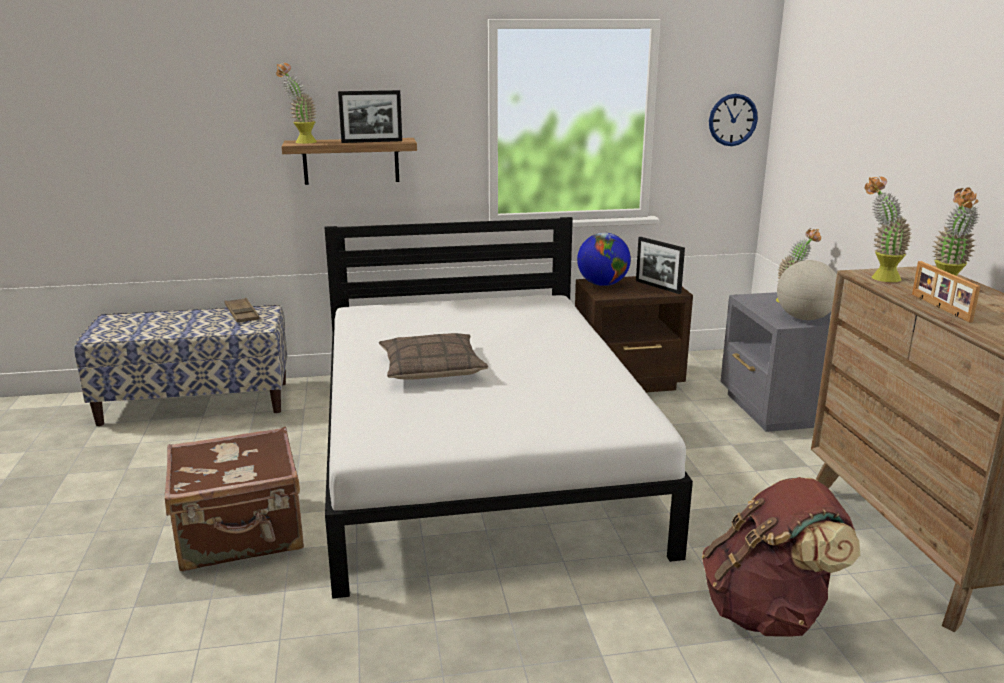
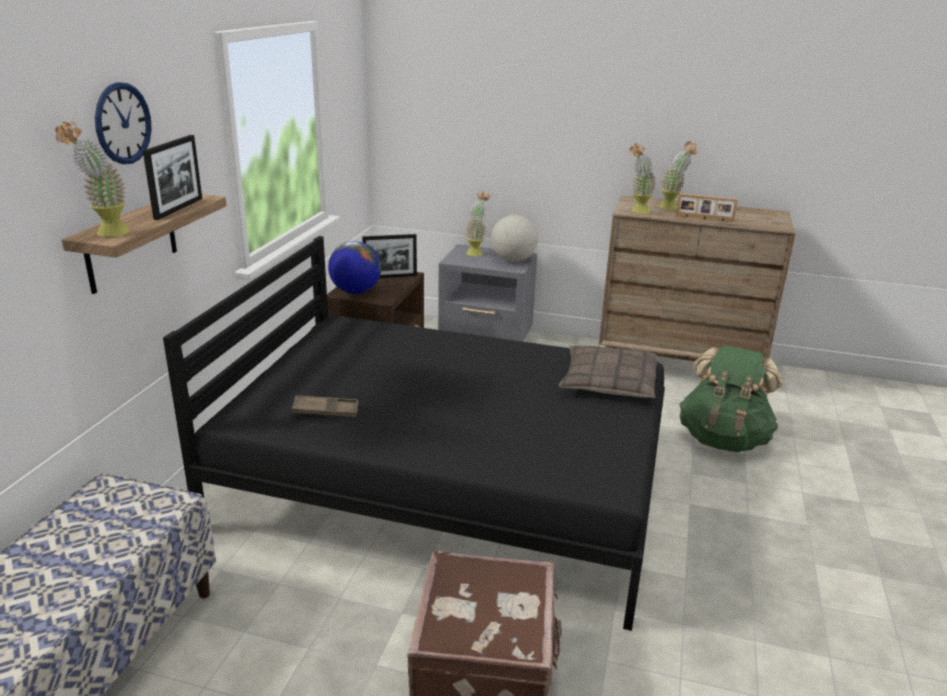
camera: 65 degrees left, 5 degrees up
(242, 314) = (95, 509): brown tray -> brown tray (325, 411)
(431, 368) = (455, 417): pillow -> pillow (608, 382)
(478, 457) = (447, 484): white bed -> black bed
(732, 120) = (355, 111): wall clock -> wall clock (123, 123)
(768, 612) = (723, 439): brown backpack -> green backpack

